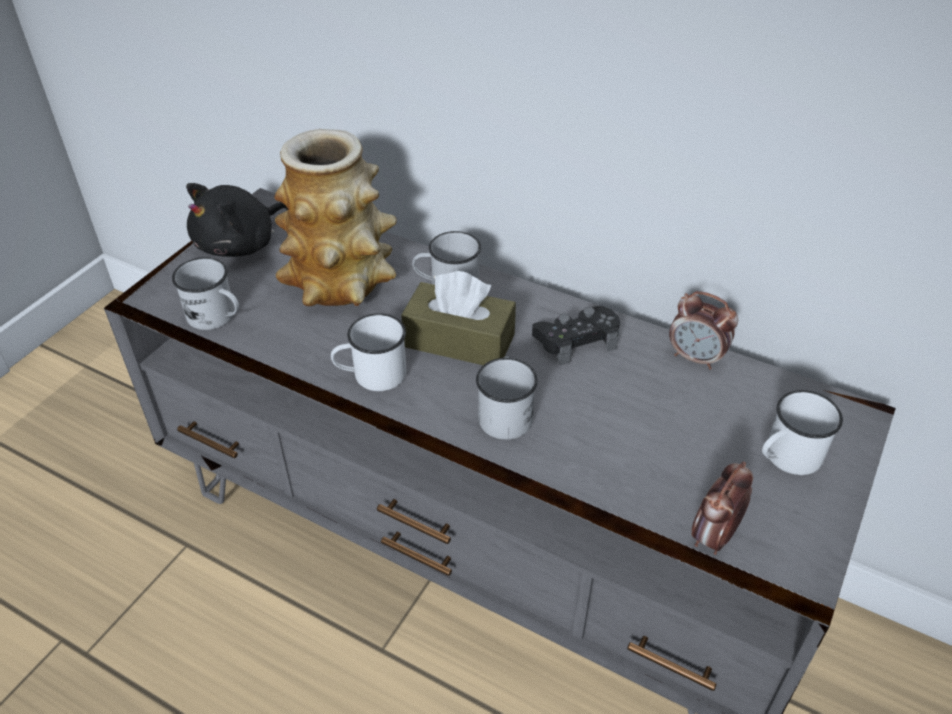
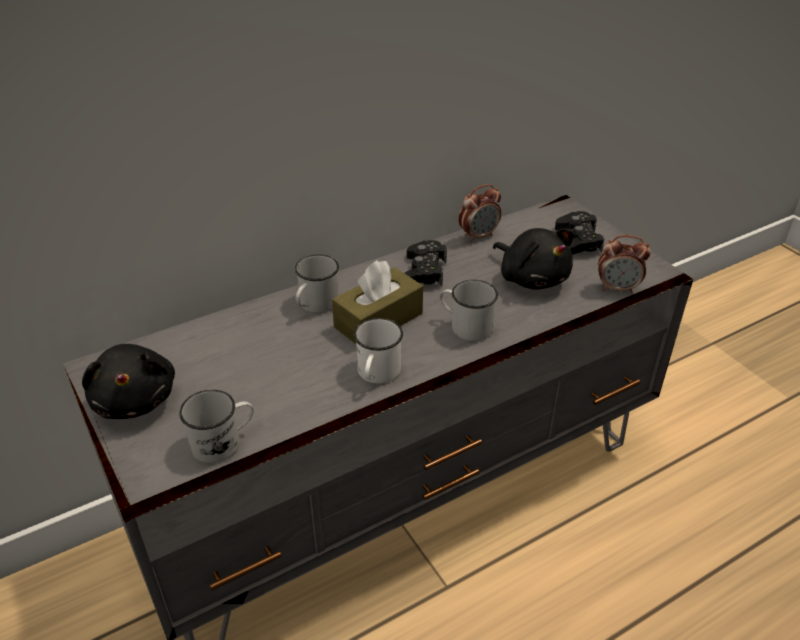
camera: 60 degrees left, 5 degrees down
(341, 282) = (253, 355): vase -> none
(654, 438) = (531, 277): none -> black plush toy
(714, 537) = (617, 288): alarm clock -> alarm clock turned 60 degrees counterclockwise
(786, 458) = (577, 241): white mug -> black game controller

